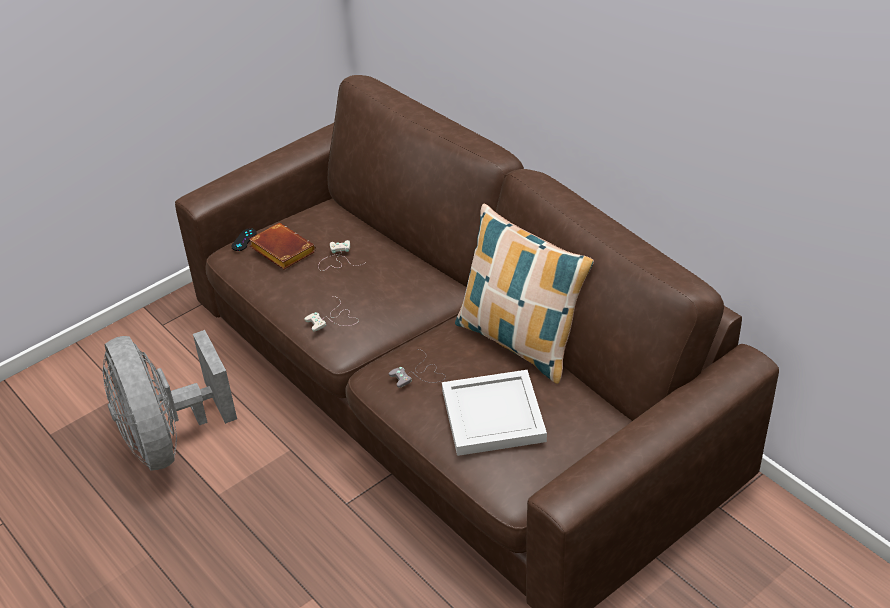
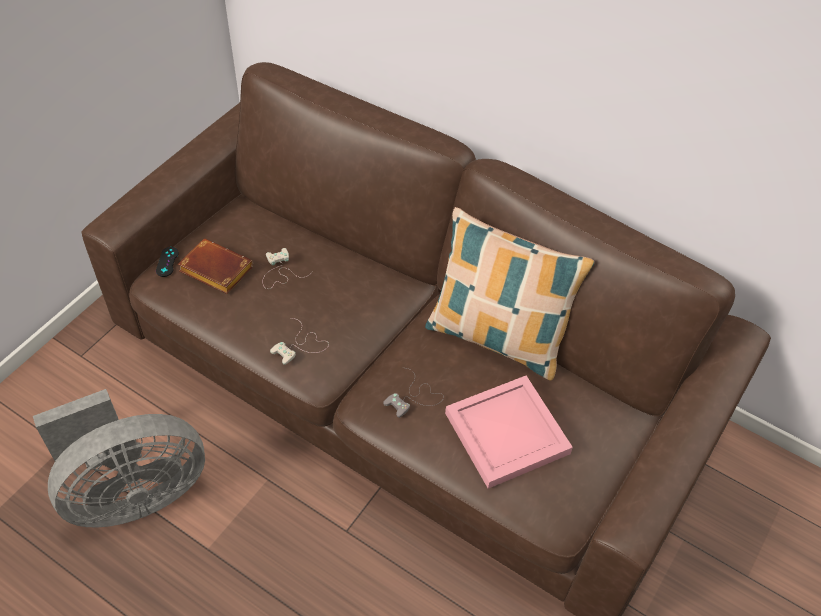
camera: 20 degrees left, 10 degrees up
(169, 439) = (132, 493): grey fan -> grey fan turned 75 degrees counterclockwise
(495, 416) = (509, 434): white tray -> pink tray

